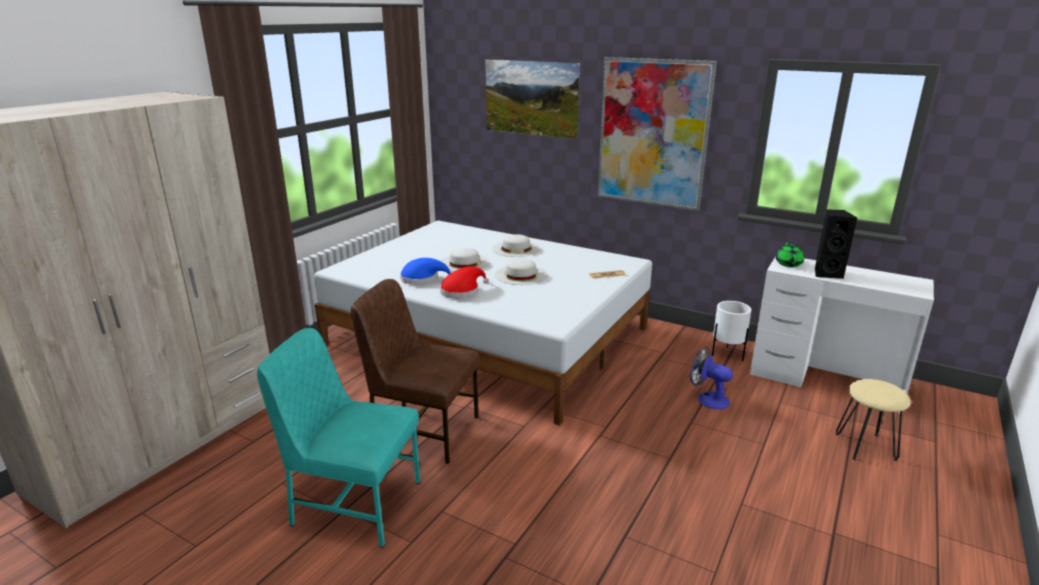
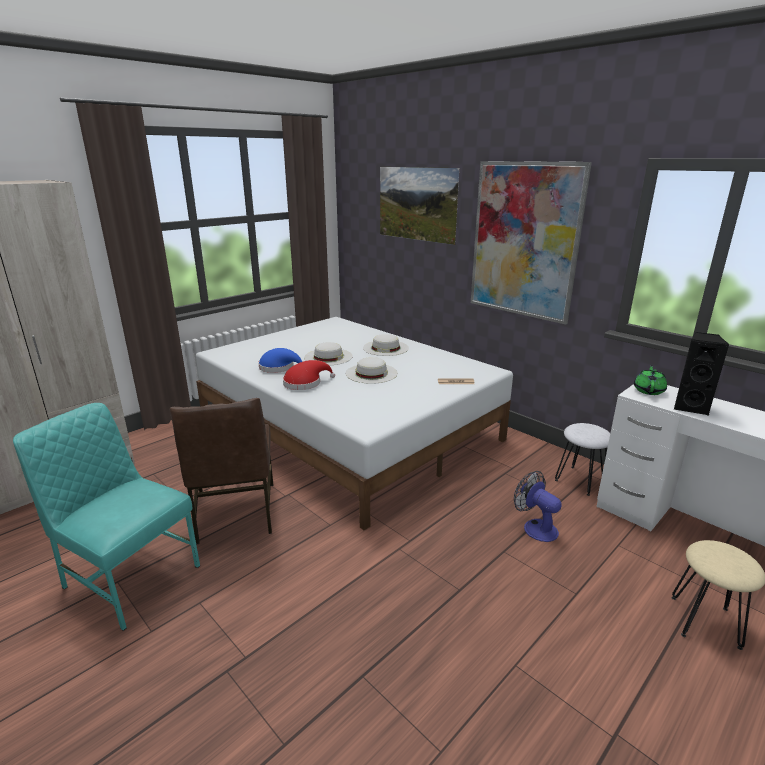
camera: 15 degrees right, 0 degrees up
(423, 430) = (235, 513): brown chair -> brown chair turned 135 degrees counterclockwise
(727, 355) = (580, 480): white planter -> white stool

